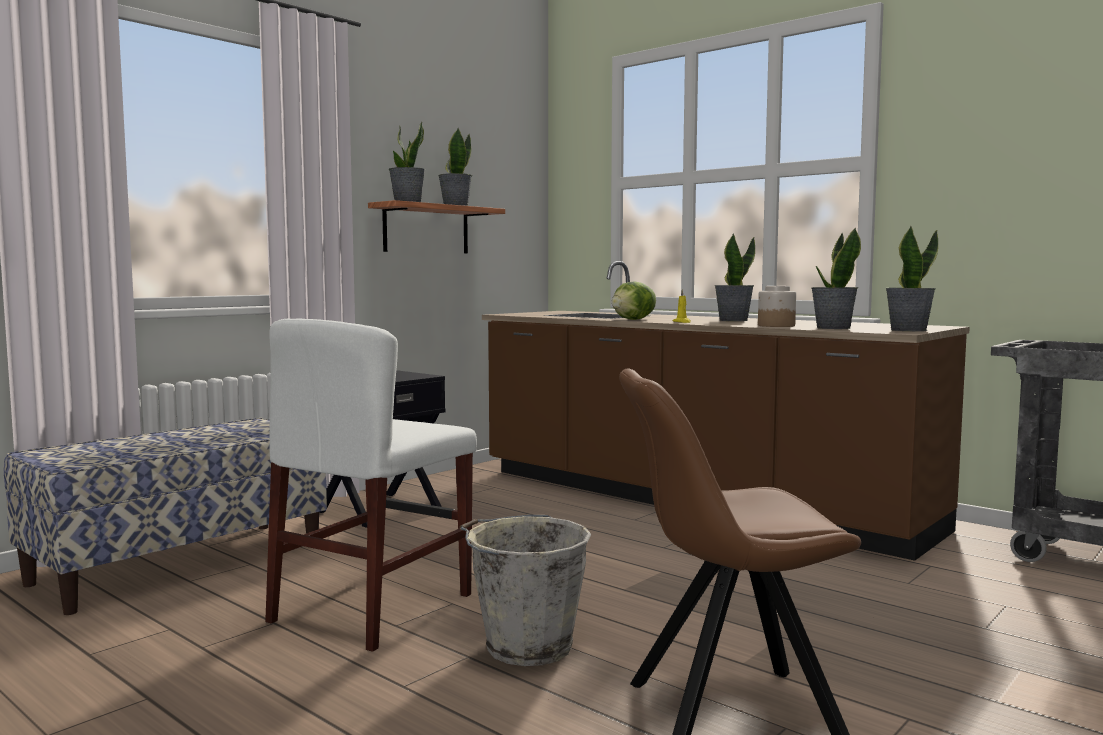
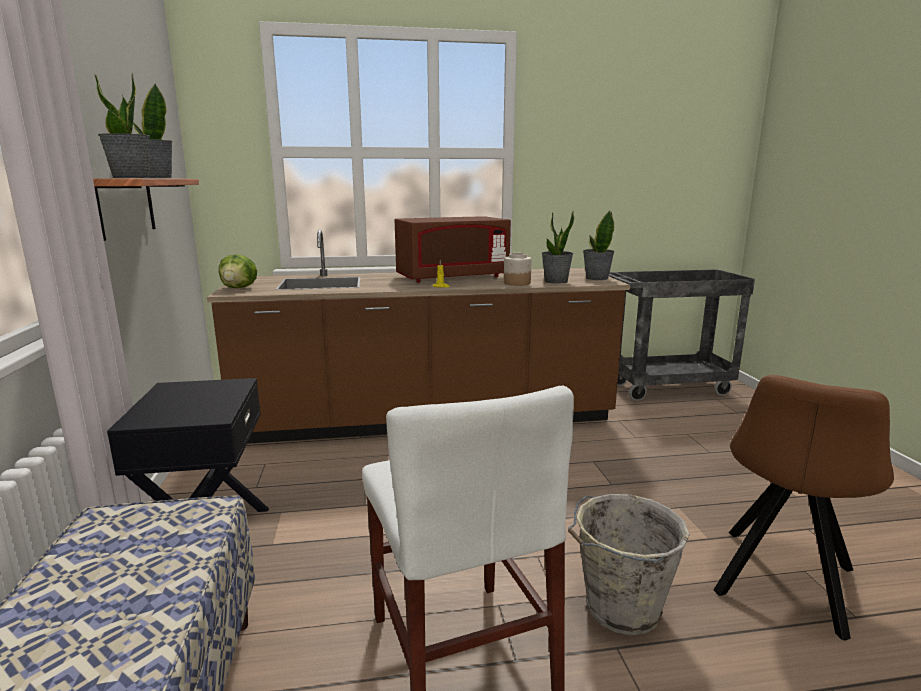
camera: 50 degrees left, 10 degrees up
(633, 319) = (389, 287): lettuce -> lettuce (239, 288)
(733, 320) = (452, 278): potted plant -> brown microwave

